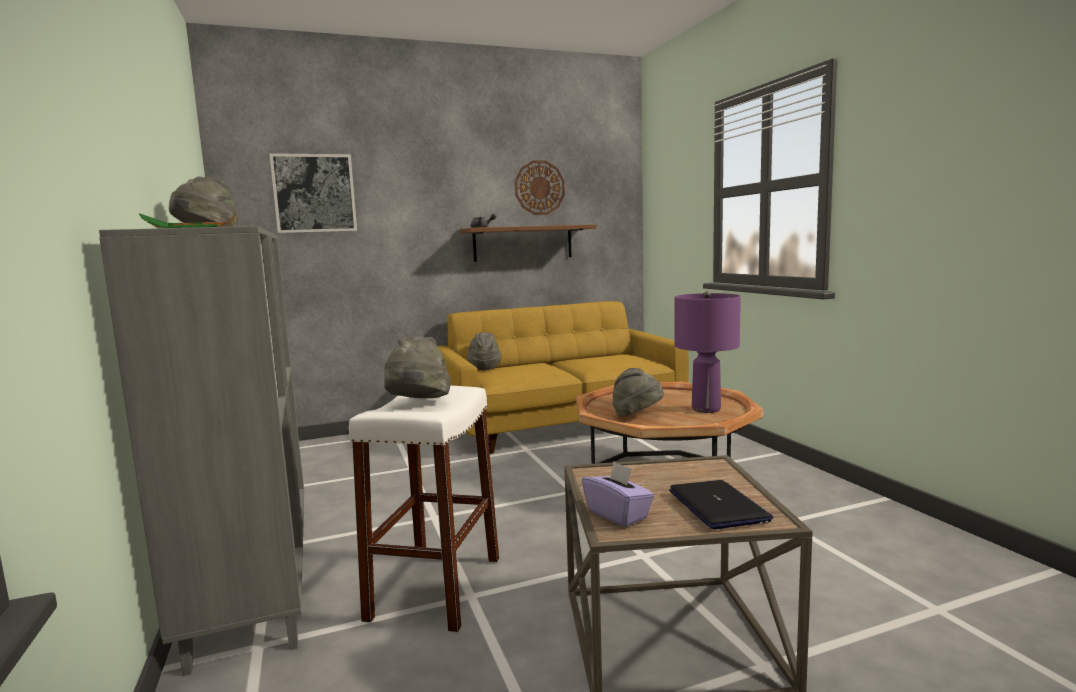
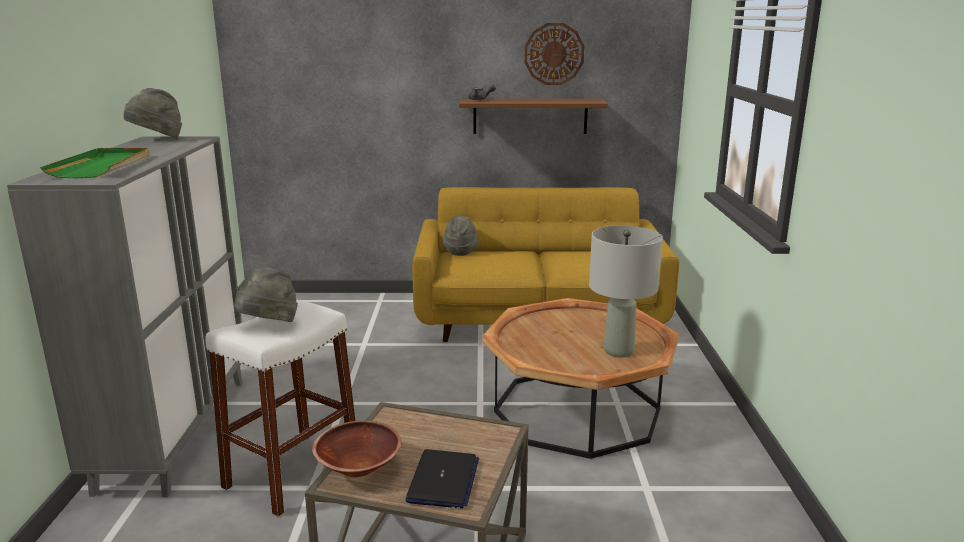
camera: 20 degrees right, 10 degrees up
(314, 193) = (314, 58): picture -> none
(618, 514) = (358, 467): purple tissue box -> brown bowl
(637, 416) = (541, 346): grey hat -> none
(706, 409) = (618, 351): purple table lamp -> grey table lamp

